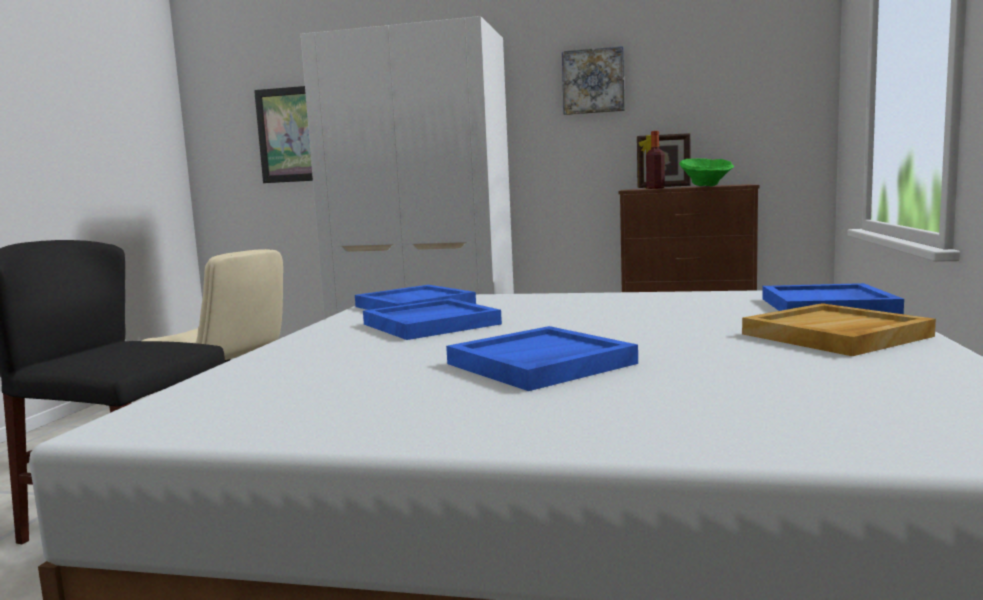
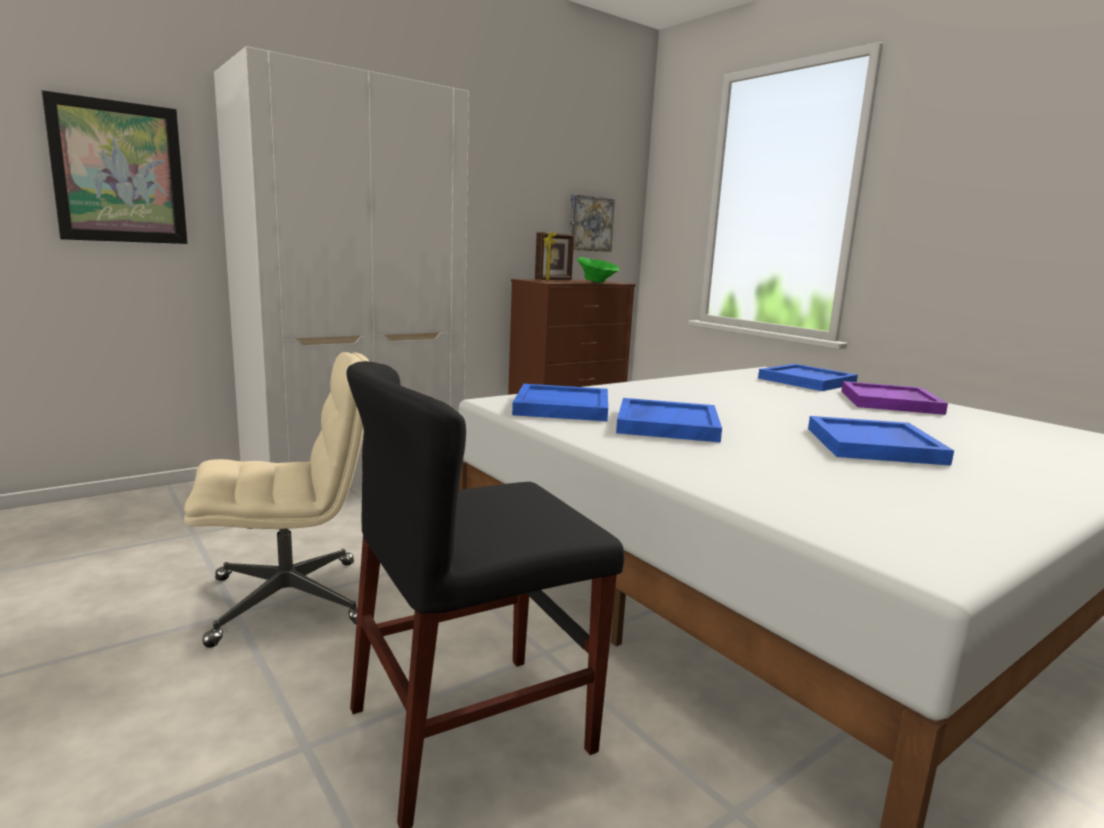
camera: 50 degrees left, 5 degrees up
(593, 81) = (490, 172): picture -> picture (589, 224)
(655, 188) = (564, 282): bottle -> none
(835, 335) = (891, 402): beige tray -> purple tray

